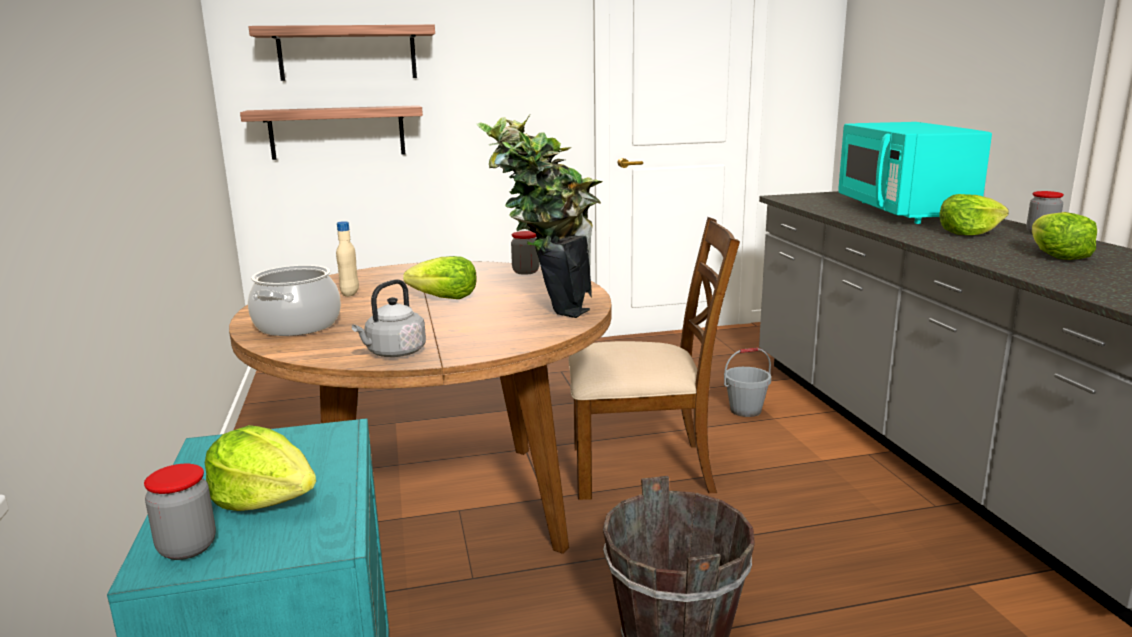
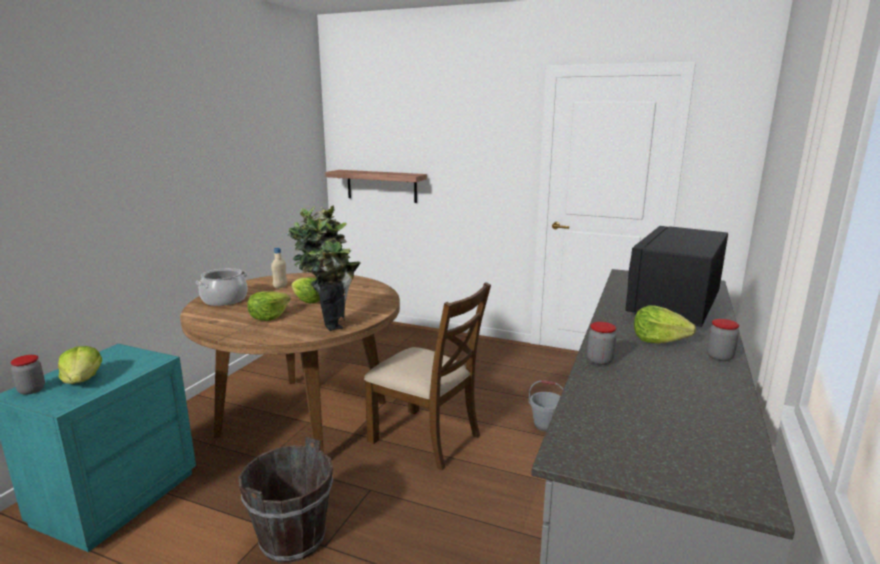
camera: 35 degrees right, 0 degrees up
(347, 53) = (389, 140): shelf -> none
(393, 353) = (219, 327): grey kettle -> none
(525, 272) = (380, 294): jar -> jar (599, 360)
(903, 211) = (673, 307): turquoise microwave -> black microwave
(1056, 256) = (658, 379): lettuce -> lettuce (269, 316)

